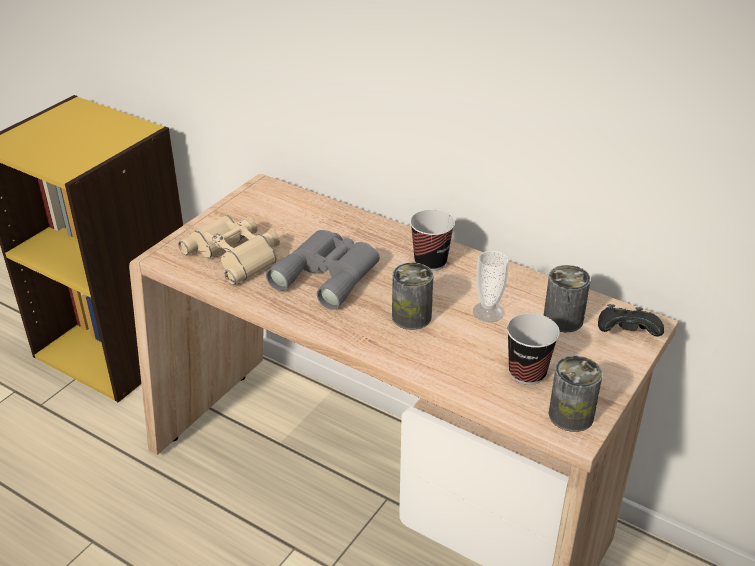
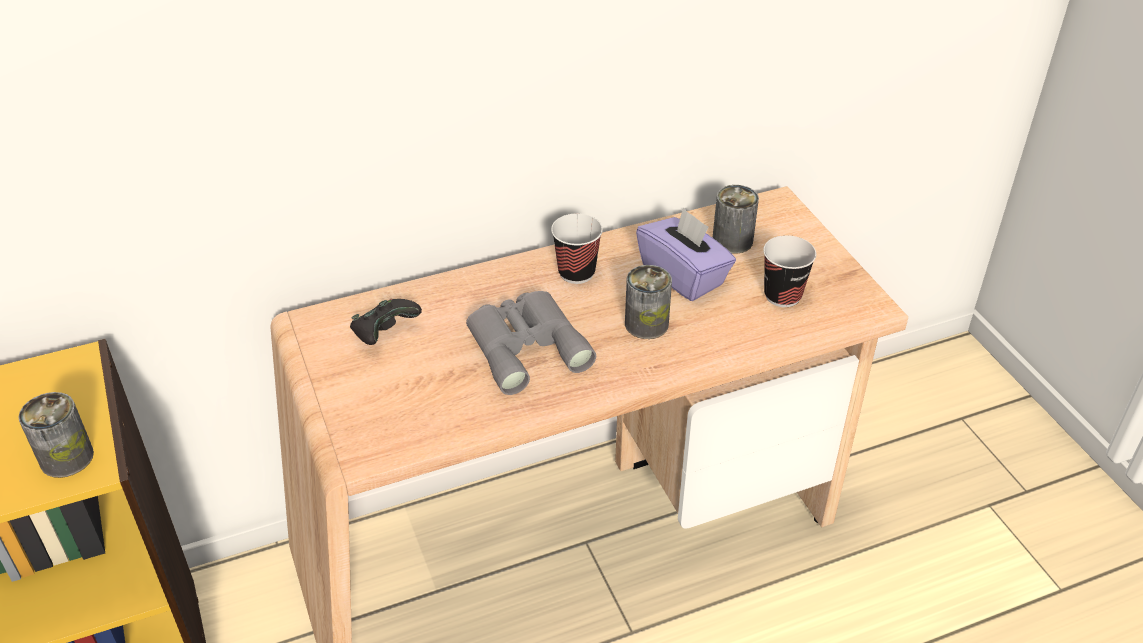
camera: 55 degrees left, 5 degrees up
(236, 254) = (418, 397): beige binoculars -> none
(488, 312) = (683, 276): cup -> purple tissue box
(571, 415) = (852, 300): can -> can (67, 458)
(626, 334) = (781, 219): black game controller -> black game controller (384, 333)

